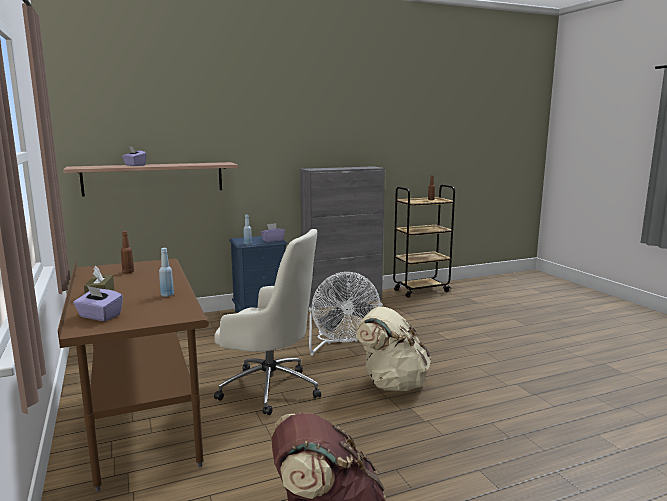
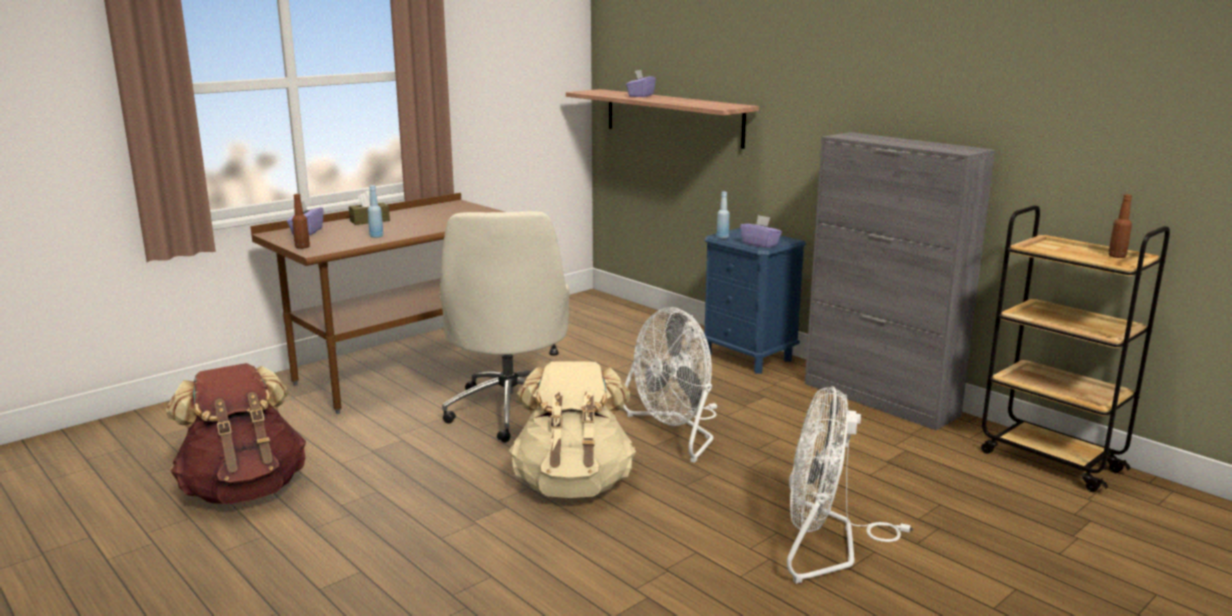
camera: 70 degrees right, 5 degrees up
(128, 272) = (452, 214): brown bottle -> brown bottle (302, 247)
(471, 338) = (827, 540): none -> white fan

